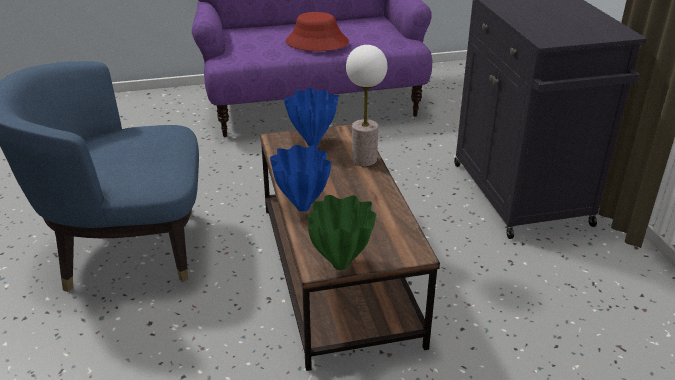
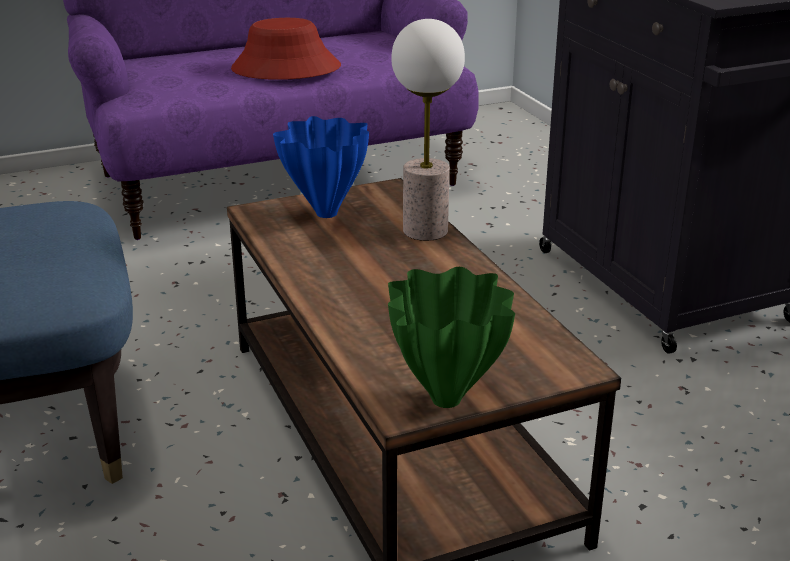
camera: 10 degrees left, 5 degrees down
(302, 207) = (341, 312): blue vase -> none

